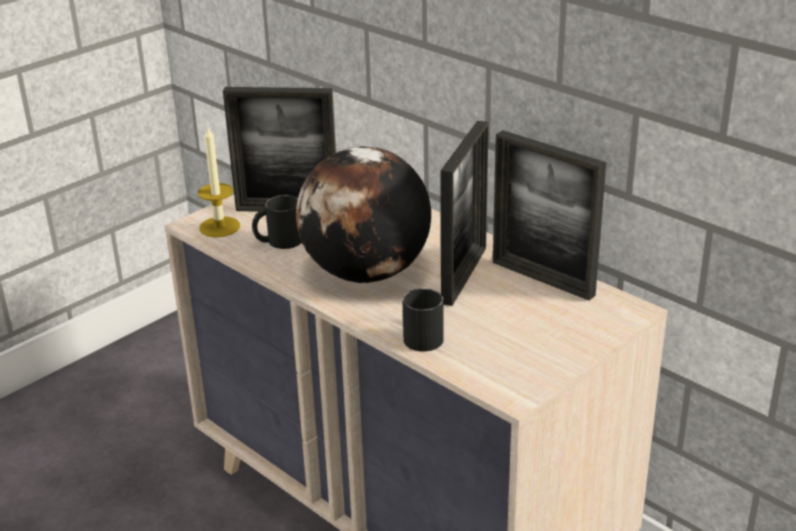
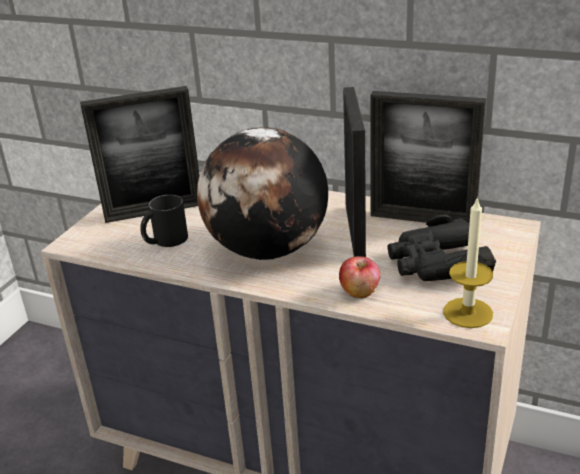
camera: 20 degrees left, 0 degrees up
(219, 227) = (98, 240): candle -> candle (468, 313)
(422, 334) = (360, 291): black mug -> apple
(519, 327) = (437, 264): none -> black binoculars

